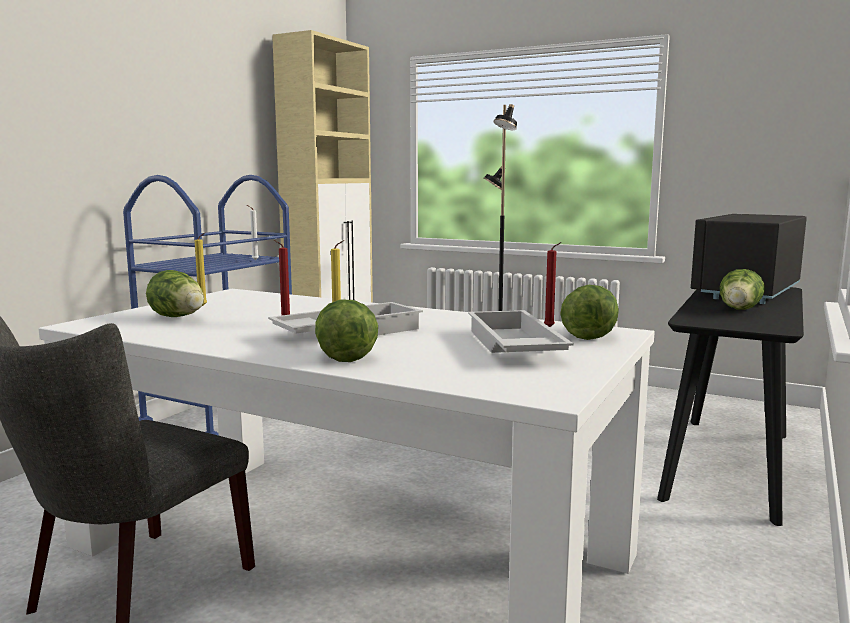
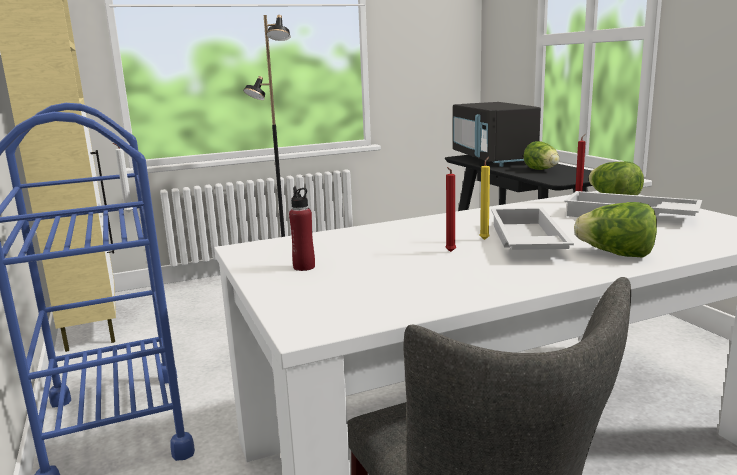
camera: 50 degrees left, 5 degrees up
(179, 317) = (353, 282): lettuce -> none
(204, 306) = (304, 267): yellow candle -> red bottle

